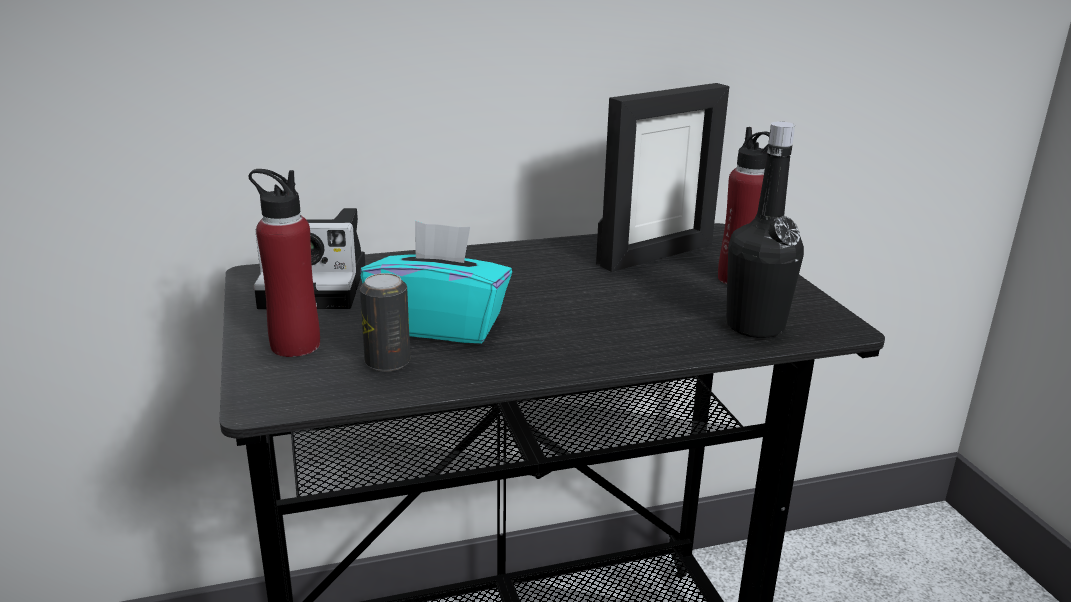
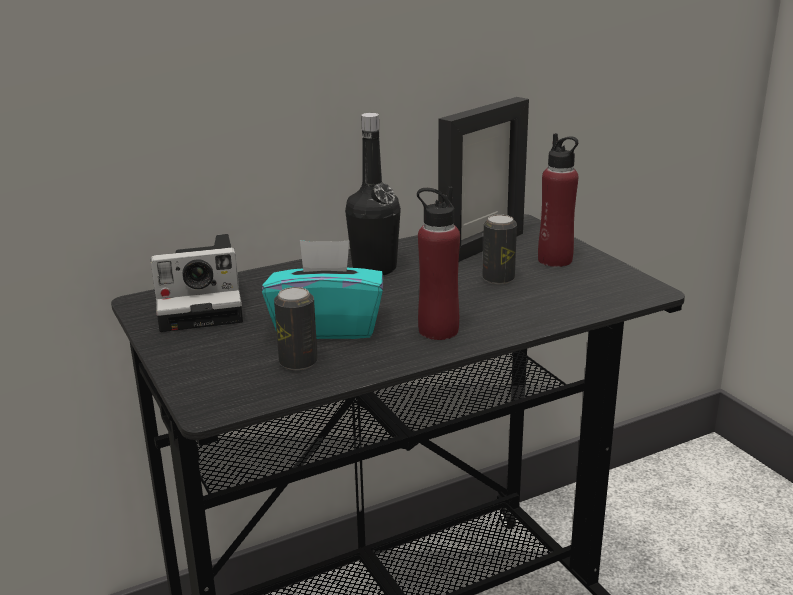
camera: 10 degrees left, 0 degrees up
(295, 345) = (211, 358): red bottle -> red bottle (438, 330)
(662, 293) = (498, 279): none -> can
(755, 326) = (582, 297): black bottle -> black bottle (374, 268)

